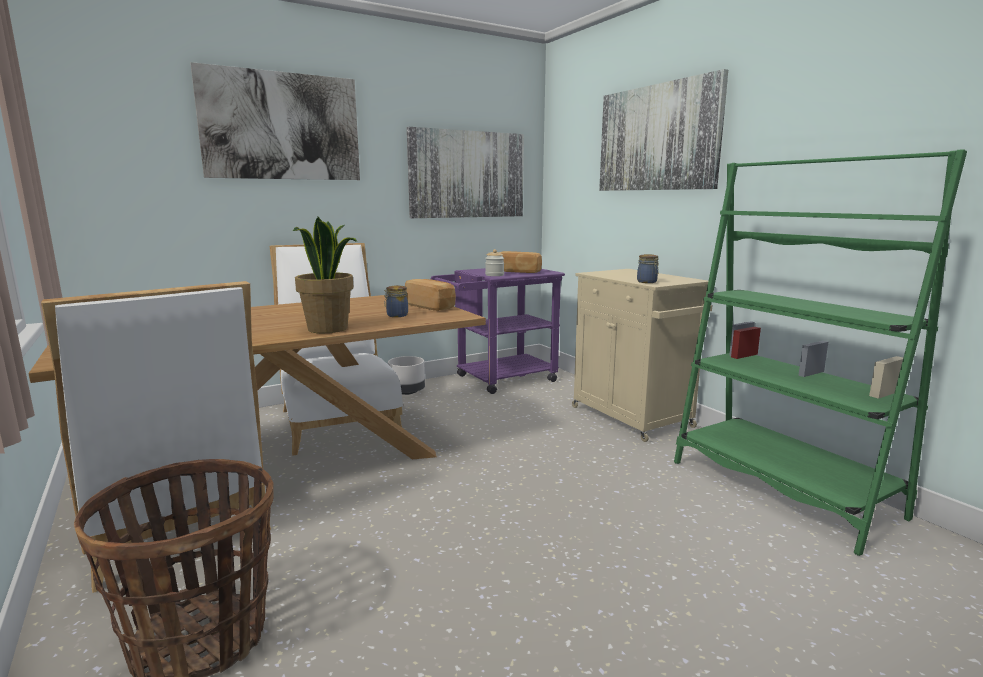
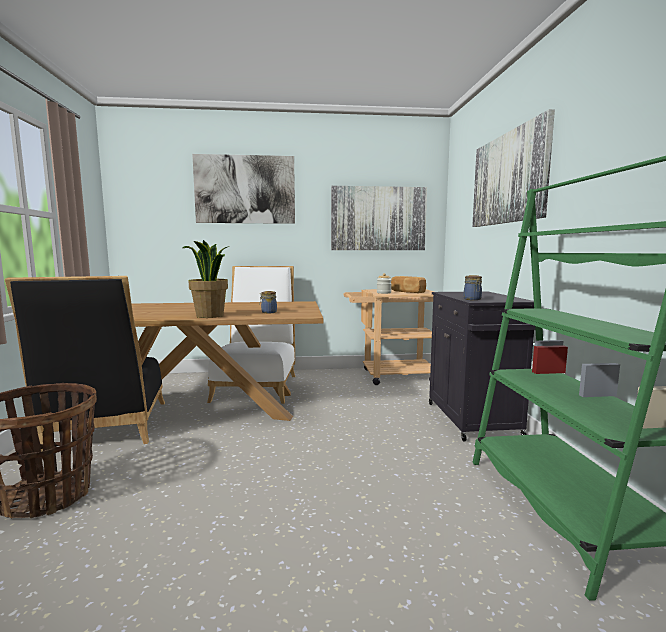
camera: 25 degrees right, 5 degrees down
(173, 525) = (106, 429): white chair -> black chair
(407, 392) = (317, 375): grey planter -> none
(430, 306) = (303, 309): bread -> none
(498, 380) = (391, 376): purple cart -> beige cart
(633, 418) = (473, 420): beige cabinet -> black cabinet

